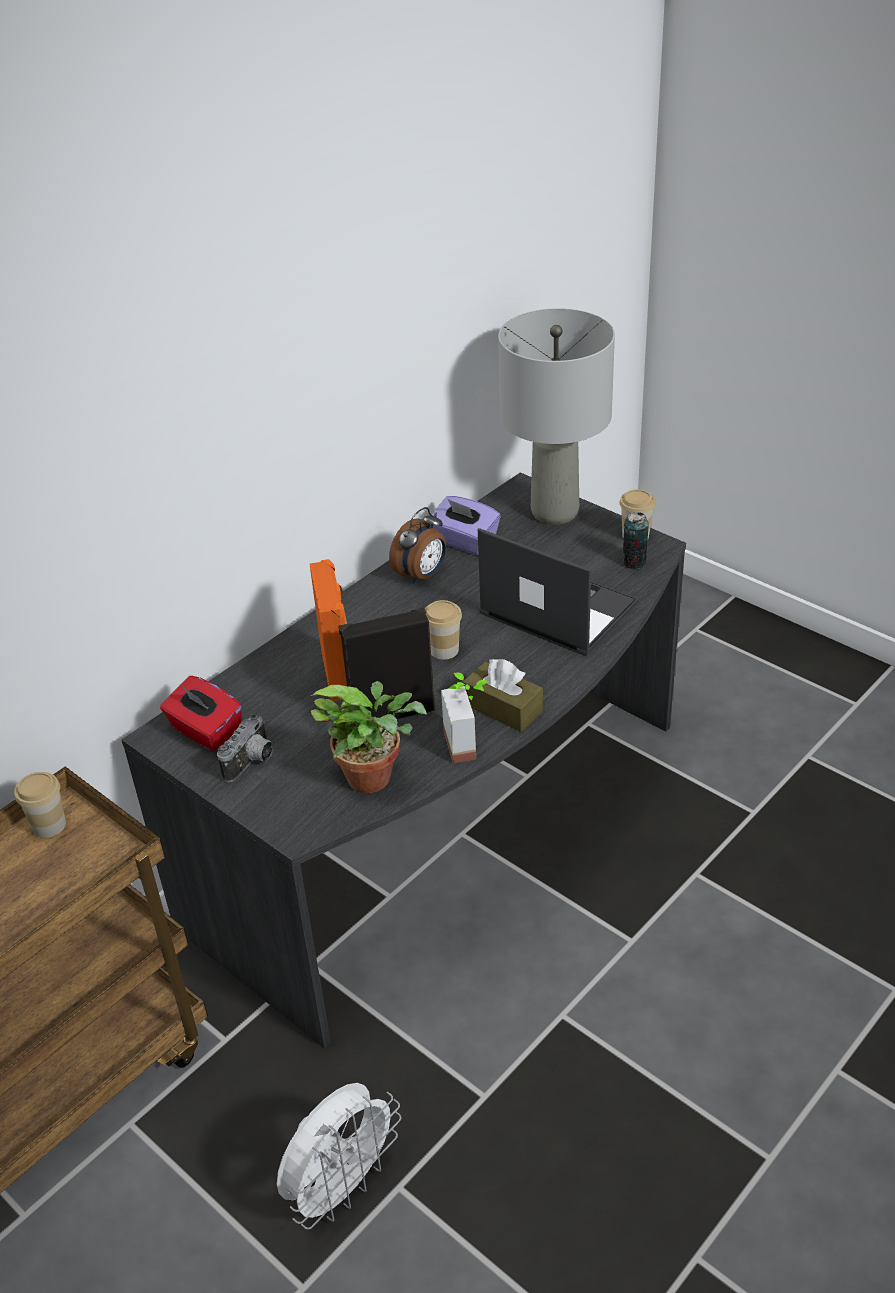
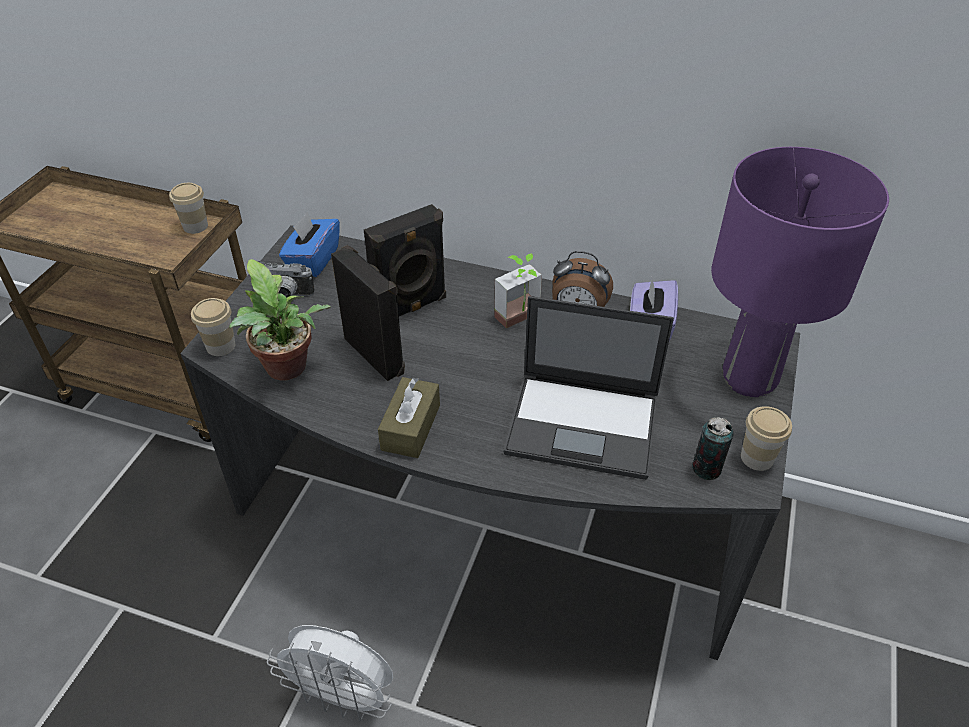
camera: 65 degrees right, 5 degrees up
(205, 731) = (313, 260): red tissue box -> blue tissue box
(339, 674) = (411, 308): orange speaker -> black speaker
(342, 1186) = (119, 570): white fan -> white fan (343, 697)
(444, 650) = (476, 362): cup -> cup (221, 346)
(469, 743) = (351, 418): potted plant -> potted plant (522, 320)
(554, 511) = (750, 378): grey table lamp -> purple table lamp
(556, 608) = (585, 424): laptop -> laptop turned 90 degrees clockwise

